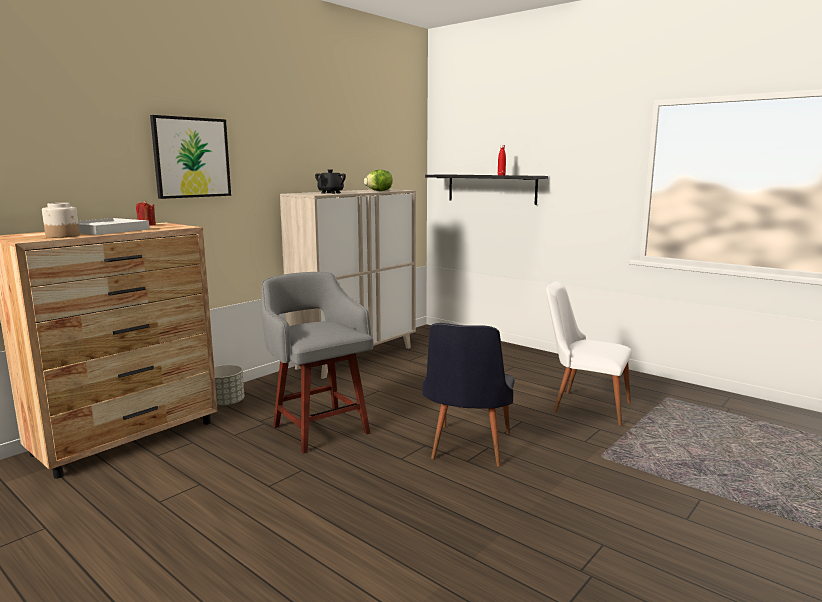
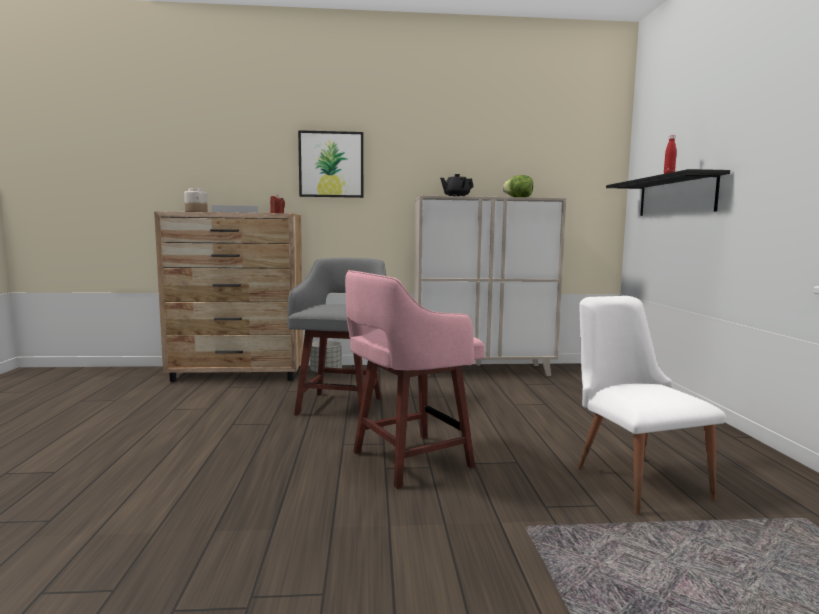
camera: 45 degrees right, 5 degrees down
(467, 449) = (408, 460): black chair -> pink stool

